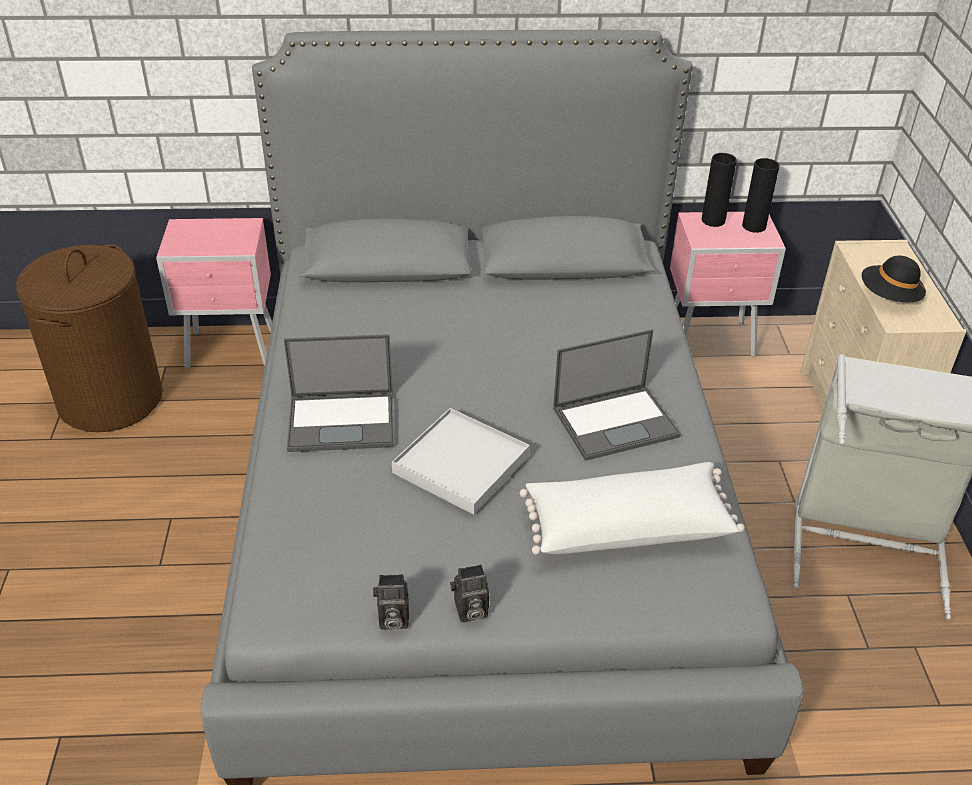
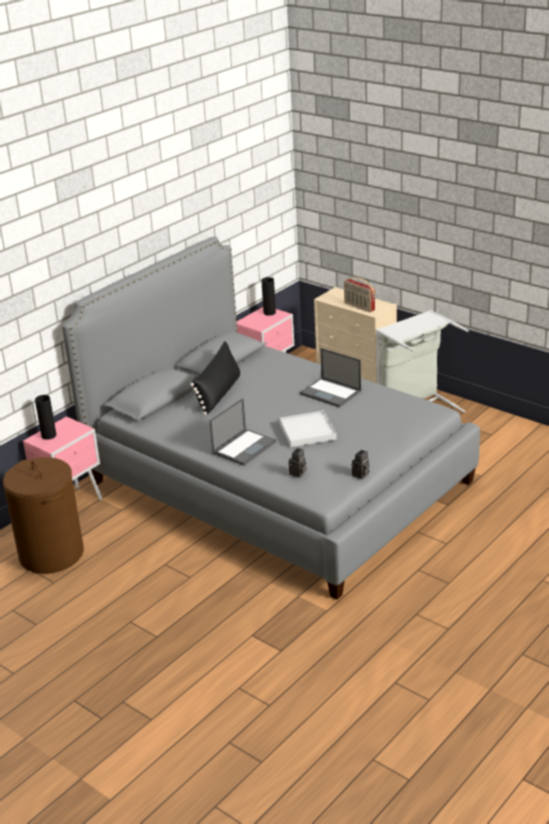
camera: 45 degrees left, 10 degrees down
(469, 611) = (377, 459): camera -> camera (298, 473)
(470, 308) = (219, 393): none -> black pillow
(616, 421) = (331, 393): laptop -> laptop turned 105 degrees clockwise
(627, 525) = (382, 414): white pillow -> none
(713, 220) = (251, 318): black vase -> black vase (49, 435)
(889, 297) = (359, 307): black hat -> radio

